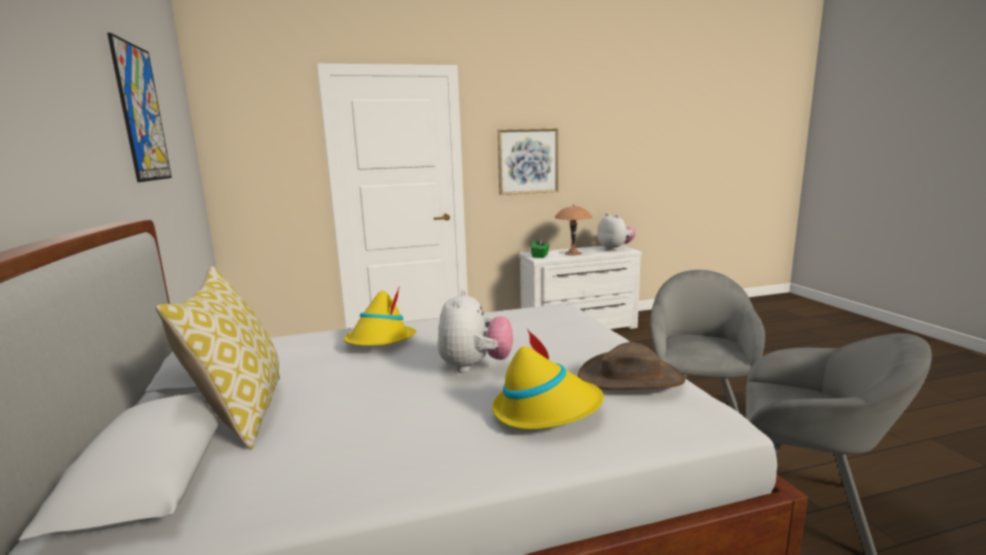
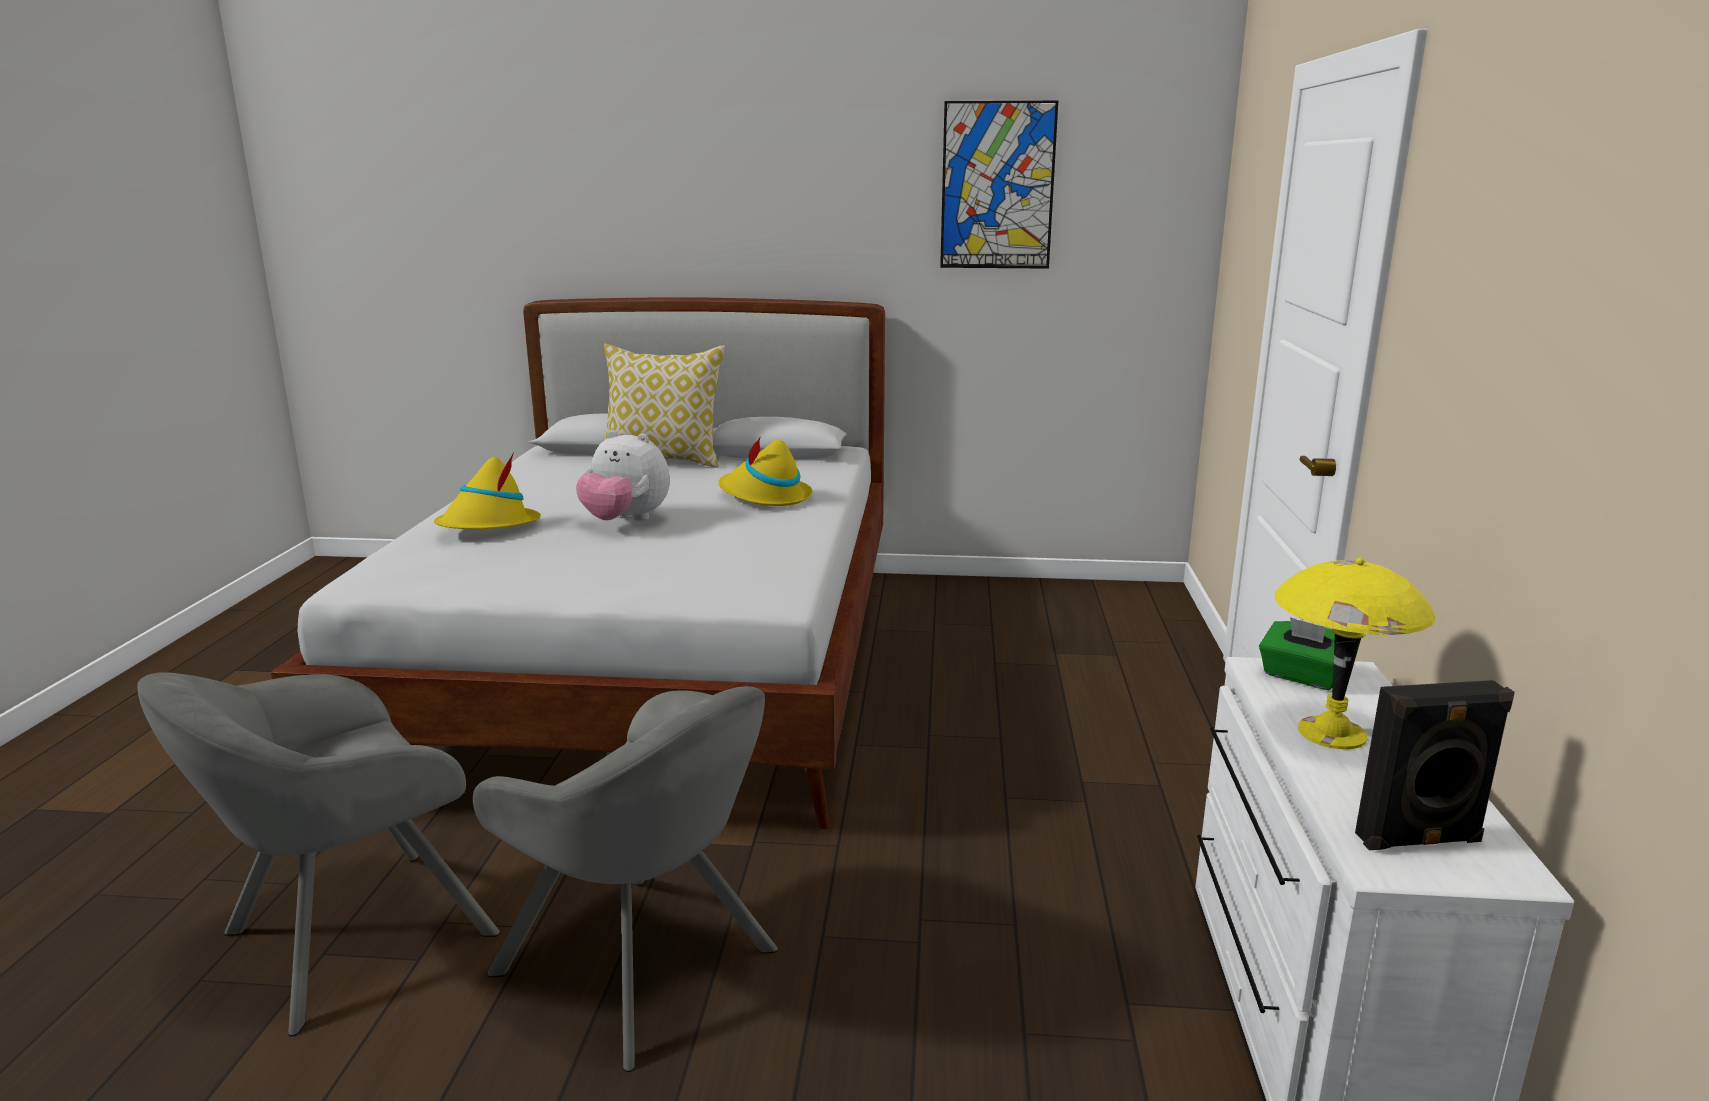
camera: 110 degrees right, 5 degrees up
(528, 161) = (1464, 369): picture -> none
(572, 253) = (1331, 732): brown table lamp -> yellow table lamp
(615, 249) = (1420, 840): plush toy -> black speaker
(630, 377) = (475, 565): brown hat -> none

